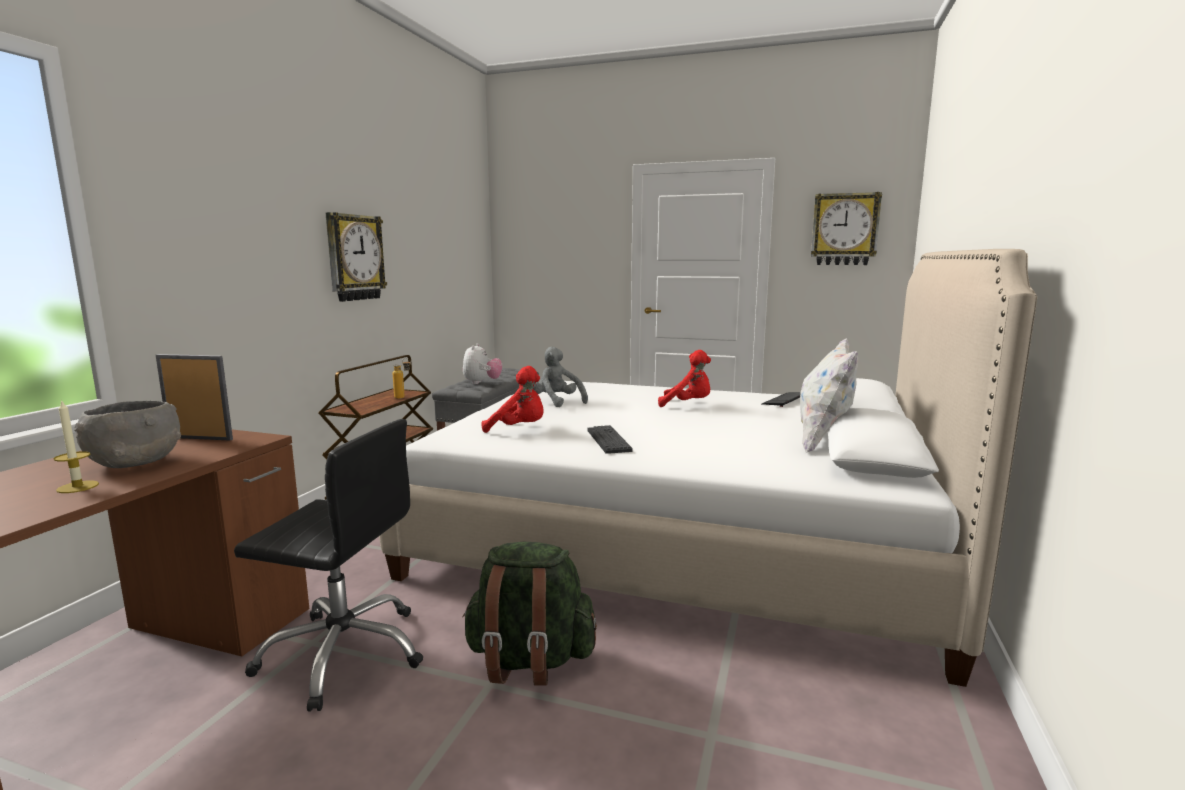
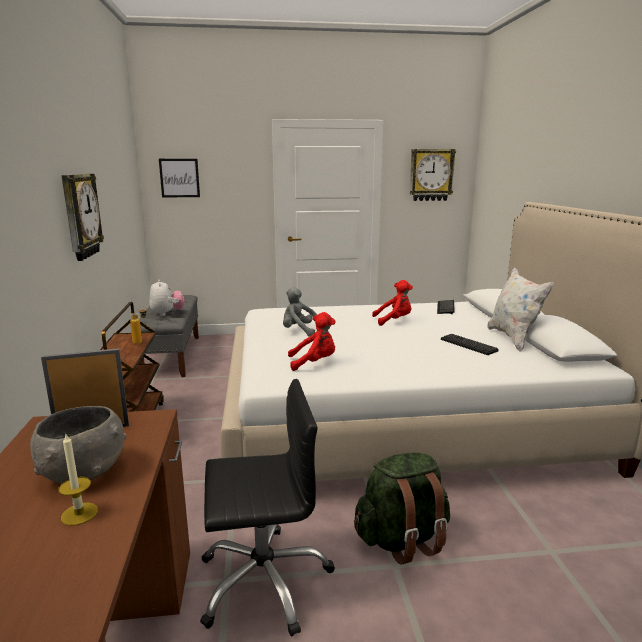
camera: 25 degrees left, 5 degrees up
(529, 236) = (179, 178): none -> picture
(608, 440) = (392, 362): keyboard -> keyboard (468, 345)

